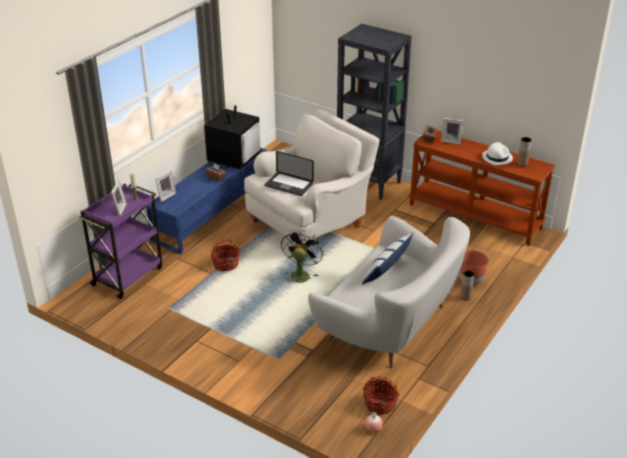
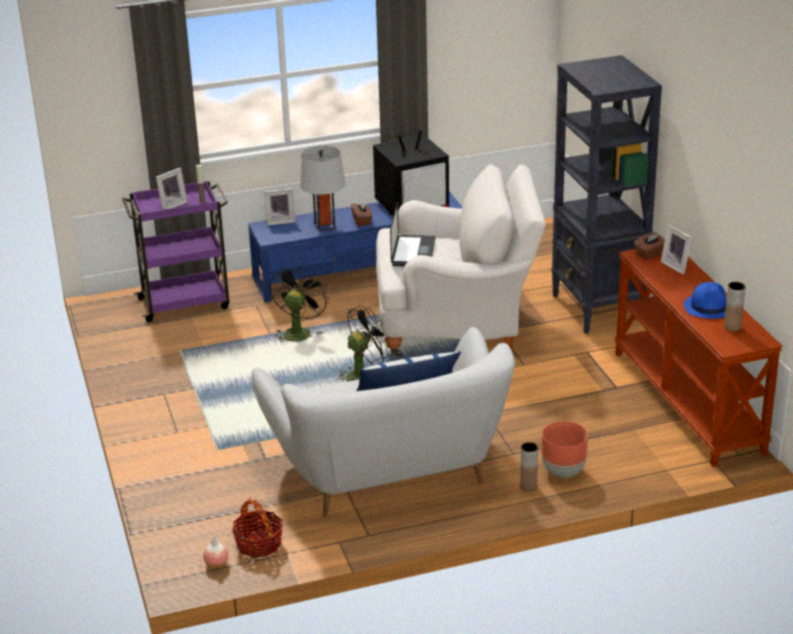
camera: 40 degrees right, 5 degrees down
(197, 188) = (325, 225): none -> grey table lamp
(226, 264) = (298, 331): basket -> black fan
(289, 185) = (413, 252): laptop -> laptop turned 150 degrees counterclockwise
(497, 157) = (709, 307): white hat -> blue hat

